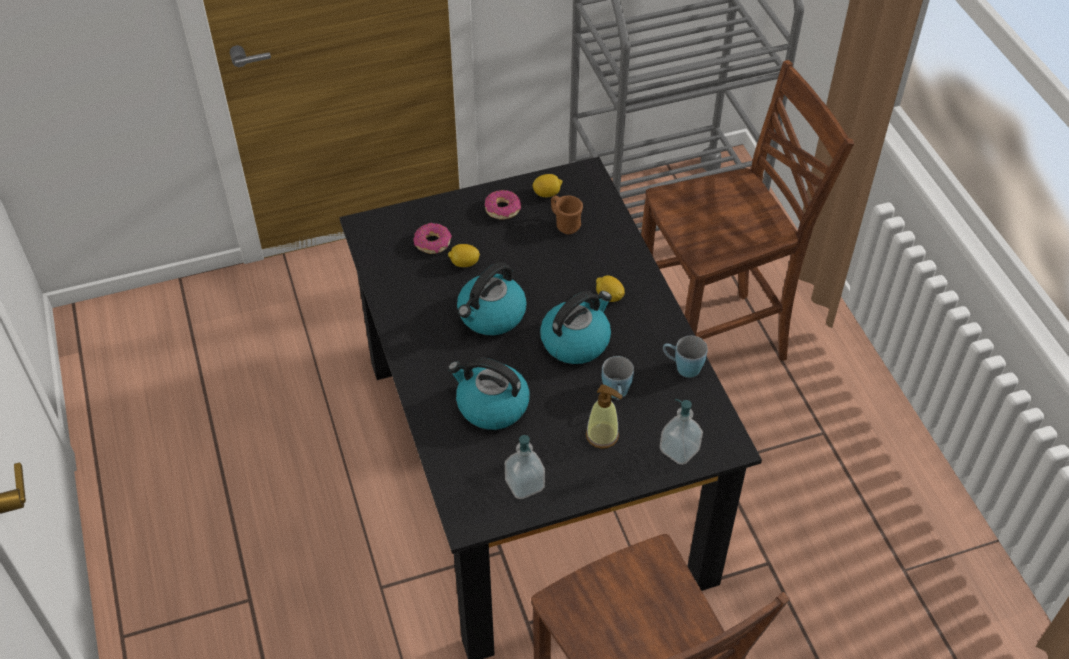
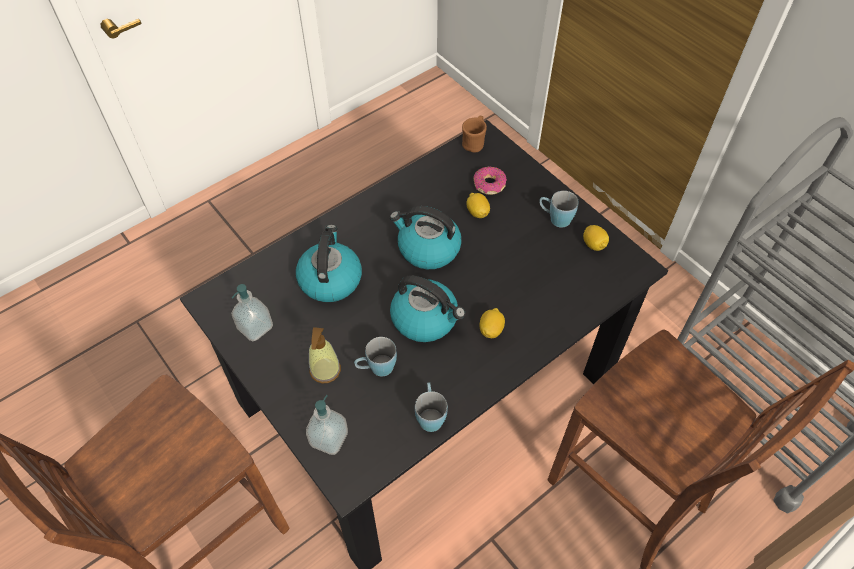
camera: 70 degrees right, 5 degrees up
(502, 209) = (555, 218): donut -> blue mug
(565, 224) = (563, 269): brown mug -> brown mug (474, 143)

